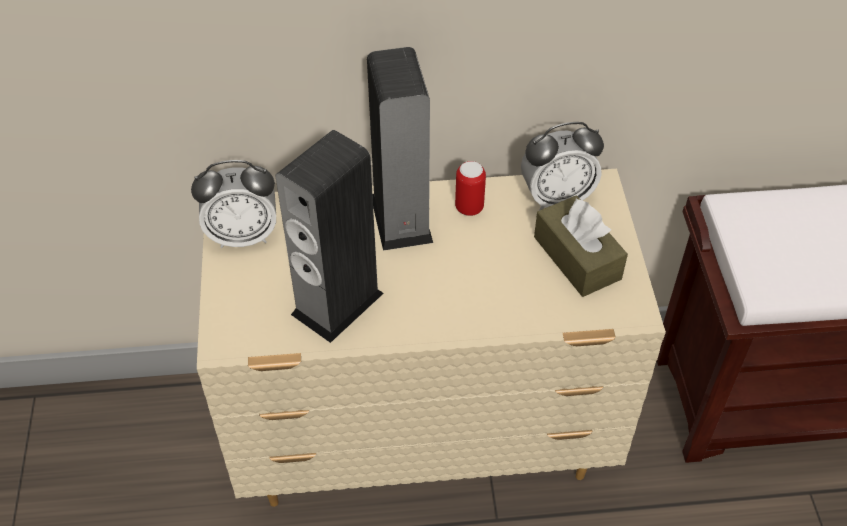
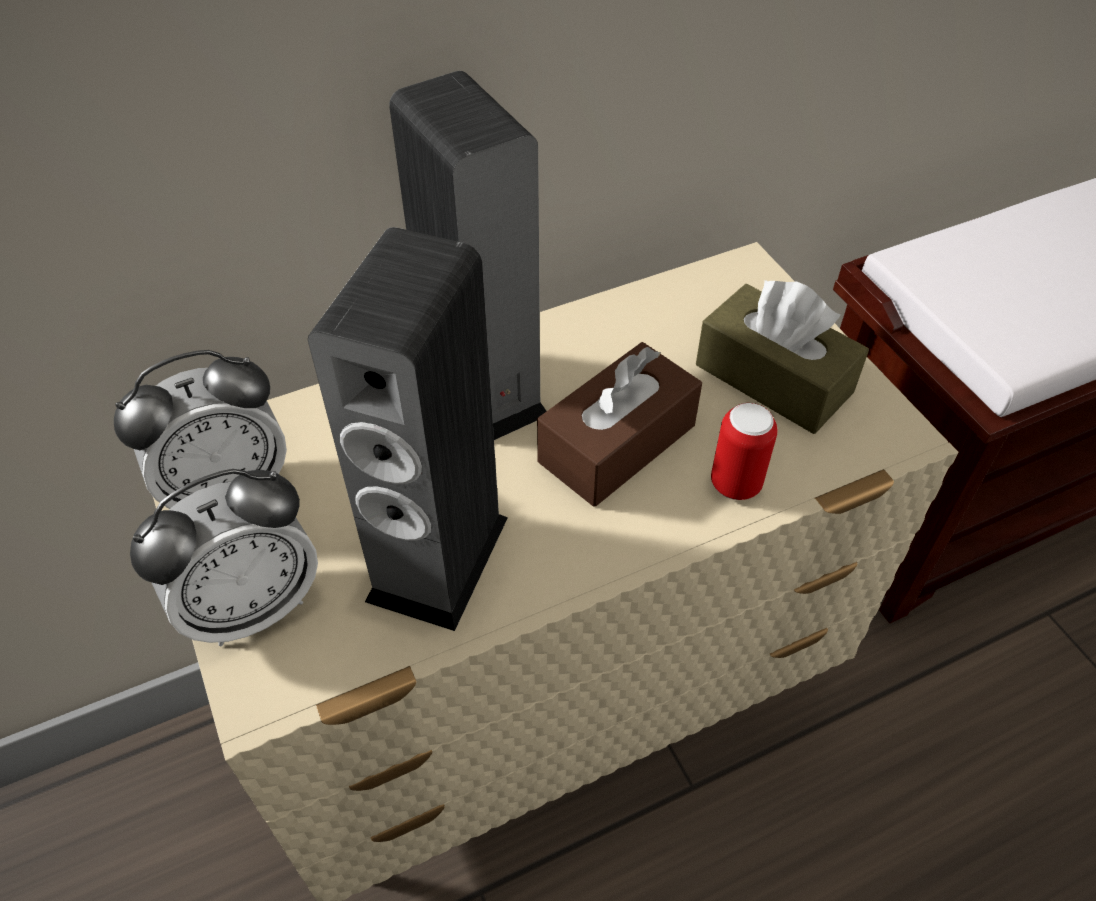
camera: 20 degrees left, 0 degrees up
(464, 270) = (617, 443): none -> brown tissue box
(469, 208) = (578, 348): can -> can (735, 484)
(556, 198) = (698, 302): alarm clock -> alarm clock (252, 606)

